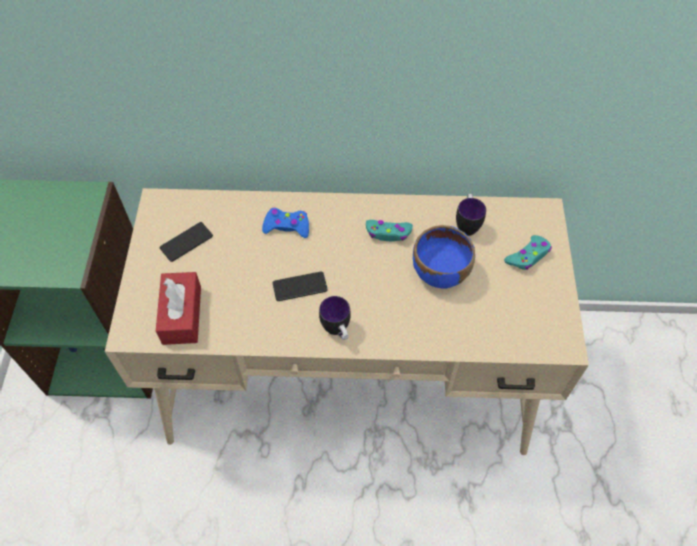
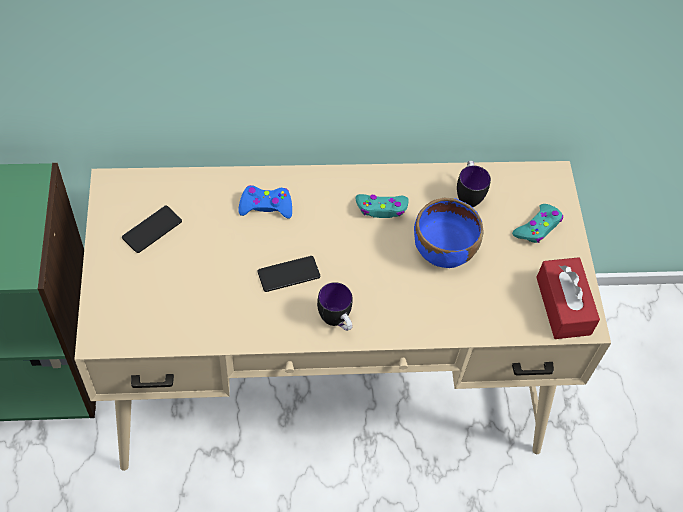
camera: 10 degrees left, 0 degrees up
(182, 315) = (158, 313): red tissue box -> red tissue box (563, 305)

